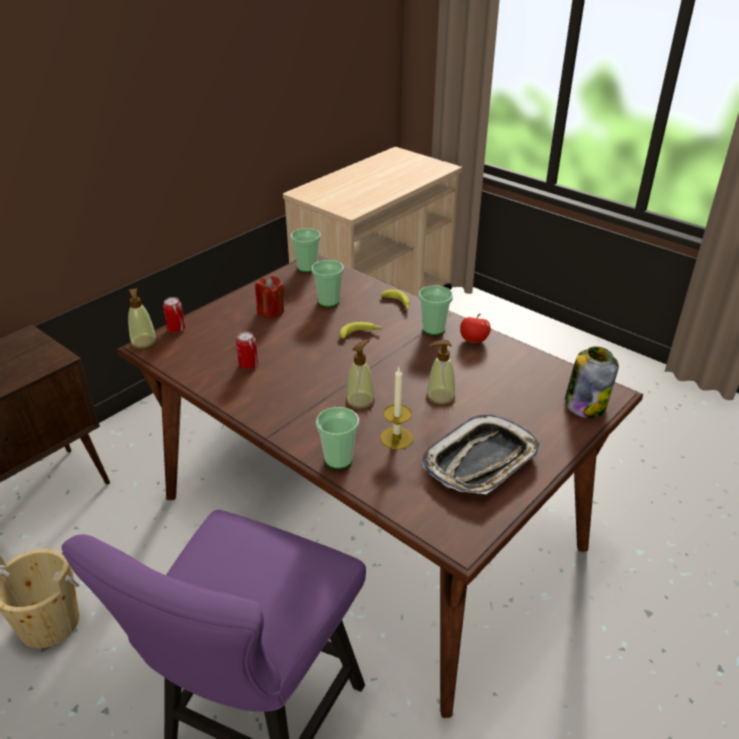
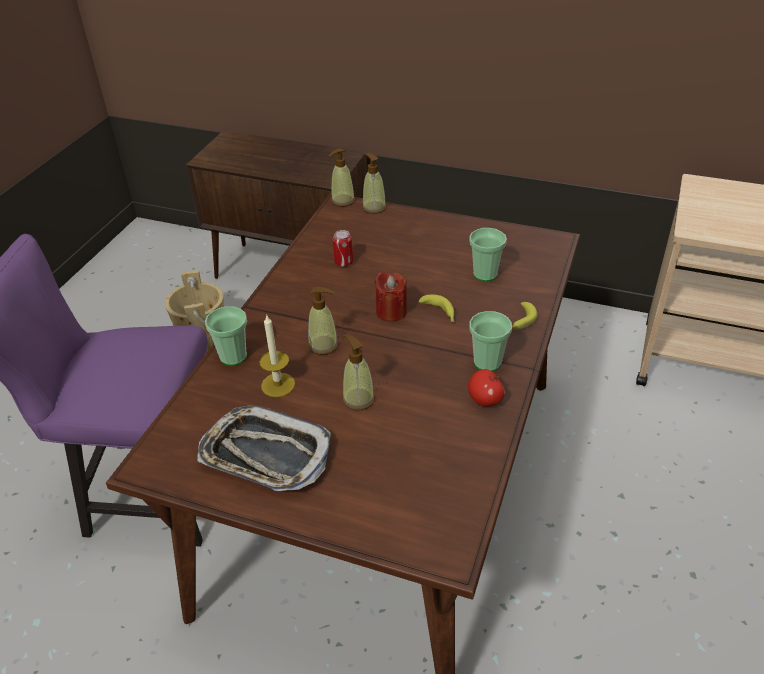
camera: 70 degrees right, 5 degrees up
(176, 329) = (374, 207): can -> soap dispenser
(271, 311) = (439, 245): red candle -> red candle (391, 311)
(307, 267) = (540, 240): cup -> none
(585, 404) = (410, 529): jar -> none

